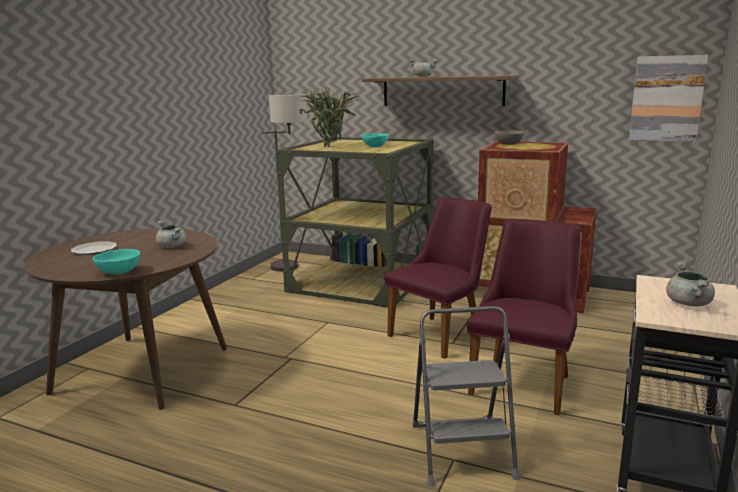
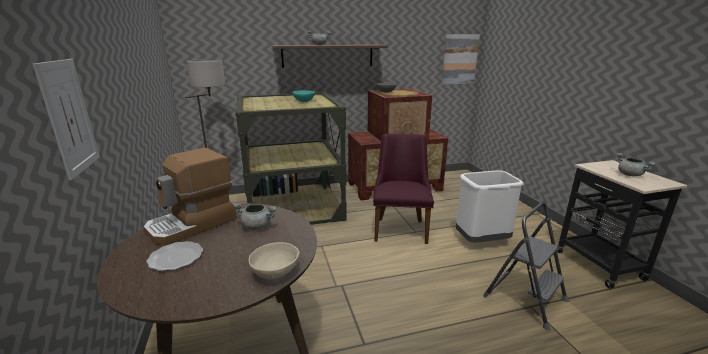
camera: 40 degrees left, 5 degrees up
(59, 128) = (69, 117): none -> picture
(119, 272) = (276, 272): turquoise bowl -> beige bowl
(141, 236) = (192, 224): none -> coffee machine
(332, 147) = (271, 105): potted plant -> none
(524, 380) = (481, 241): purple chair -> white trash can

